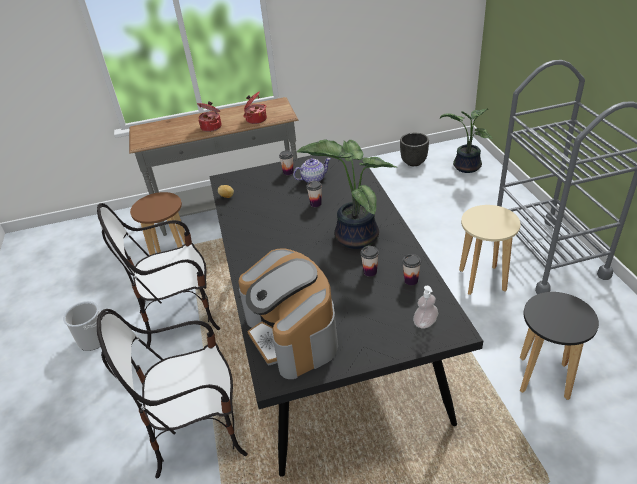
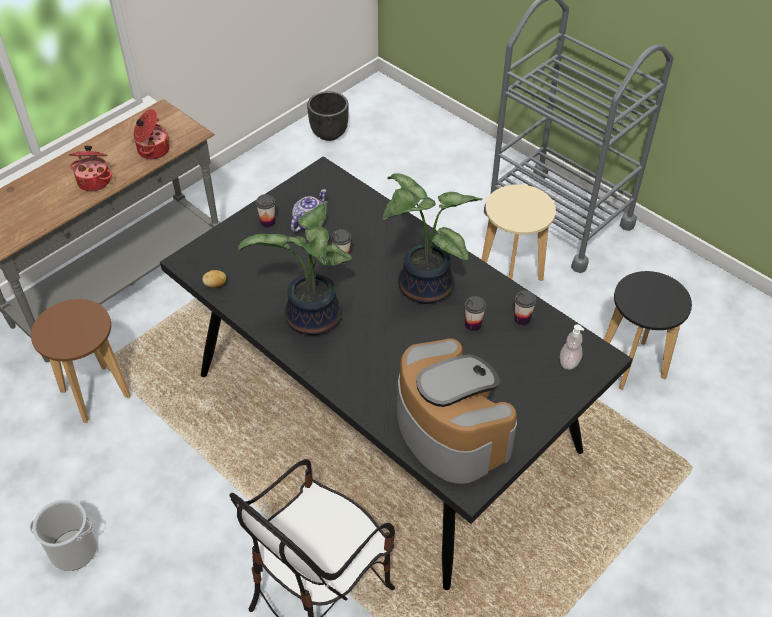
camera: 35 degrees left, 10 degrees up
(180, 317) = (176, 468): chair -> none
(293, 334) = (450, 430): coffee machine -> coffee machine turned 150 degrees counterclockwise
(465, 167) = (400, 124): potted plant -> potted plant (311, 320)

